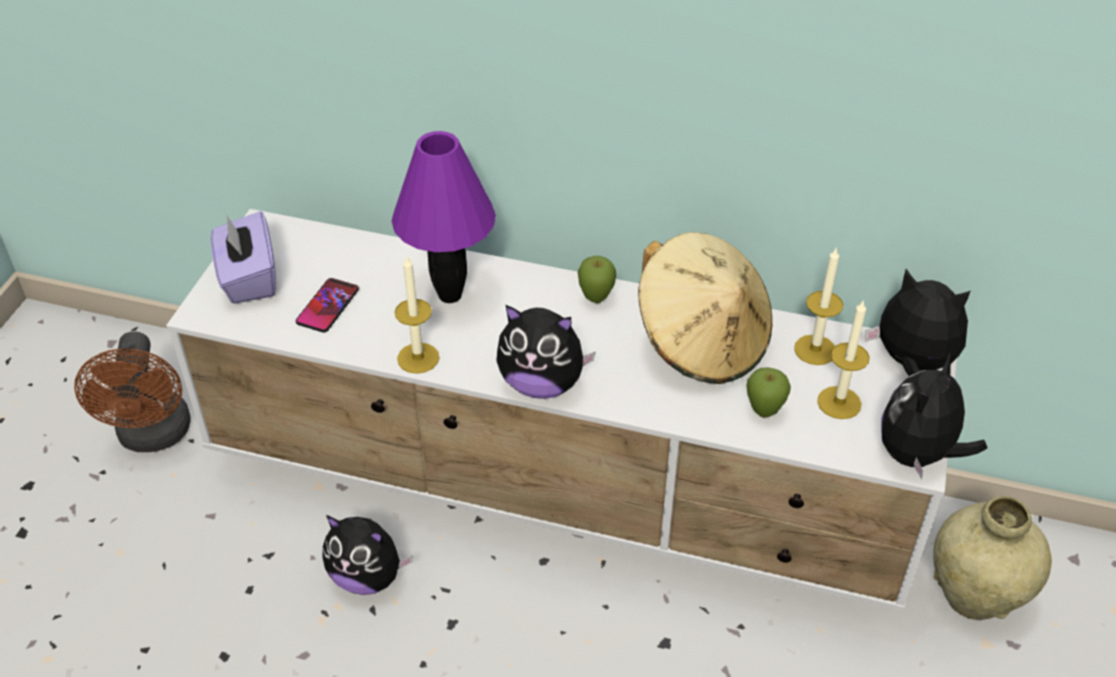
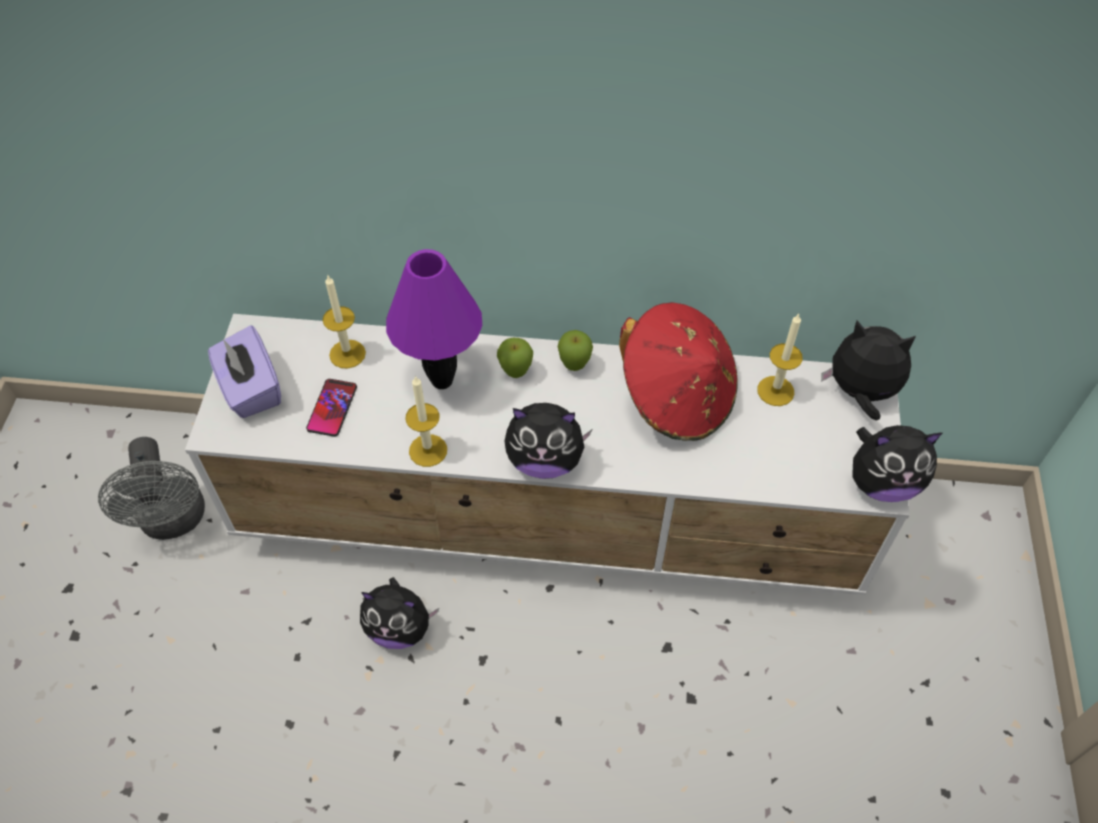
camera: 10 degrees left, 10 degrees up
(154, 436) = (174, 521): brown fan -> grey fan
(702, 341) = (676, 396): beige hat -> red hat
(764, 412) = (744, 460): apple -> apple (515, 373)
(839, 402) = (806, 441): candle -> candle (347, 354)
(918, 455) = (882, 482): plush toy -> plush toy turned 120 degrees counterclockwise
(975, 596) = (912, 562): beige vase -> none

